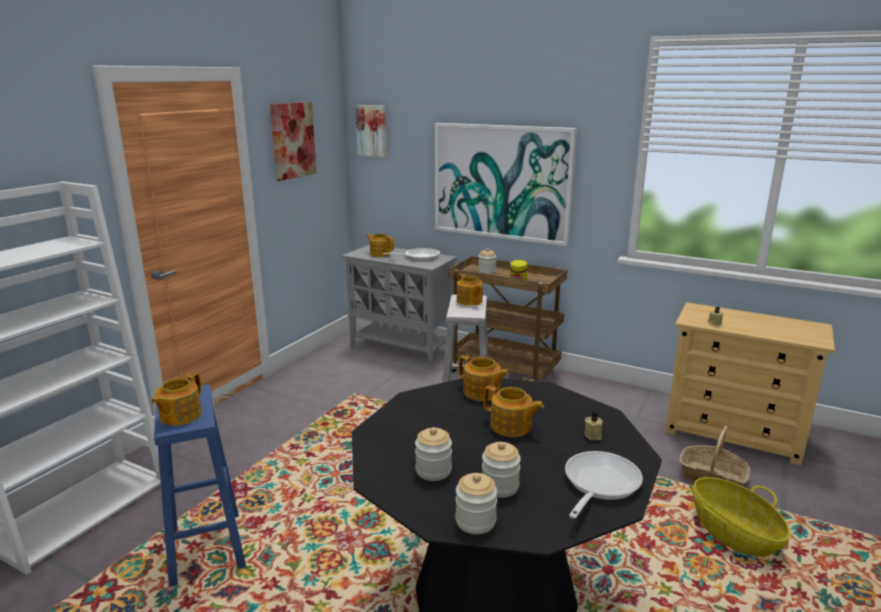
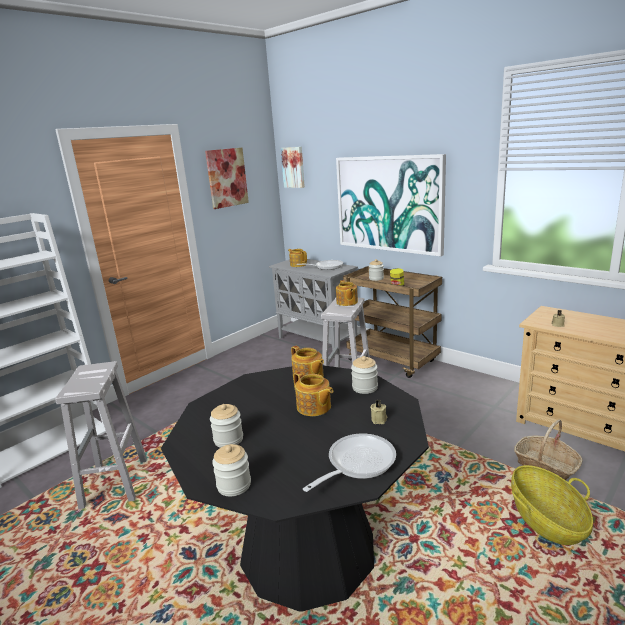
camera: 15 degrees right, 0 degrees up
(179, 416) = (81, 383): teapot -> none
(206, 549) = (115, 484): blue stool -> white stool
(500, 486) = (272, 457): jar -> jar (365, 388)

